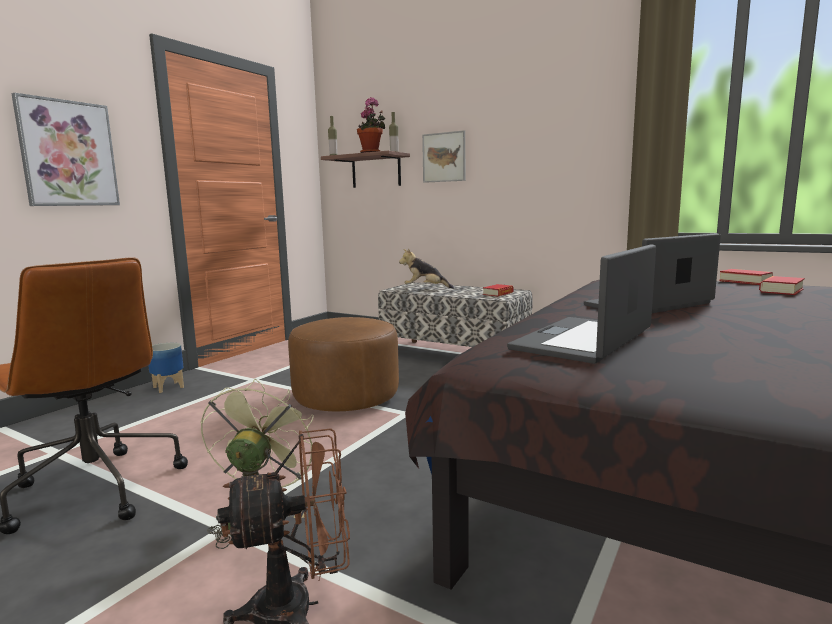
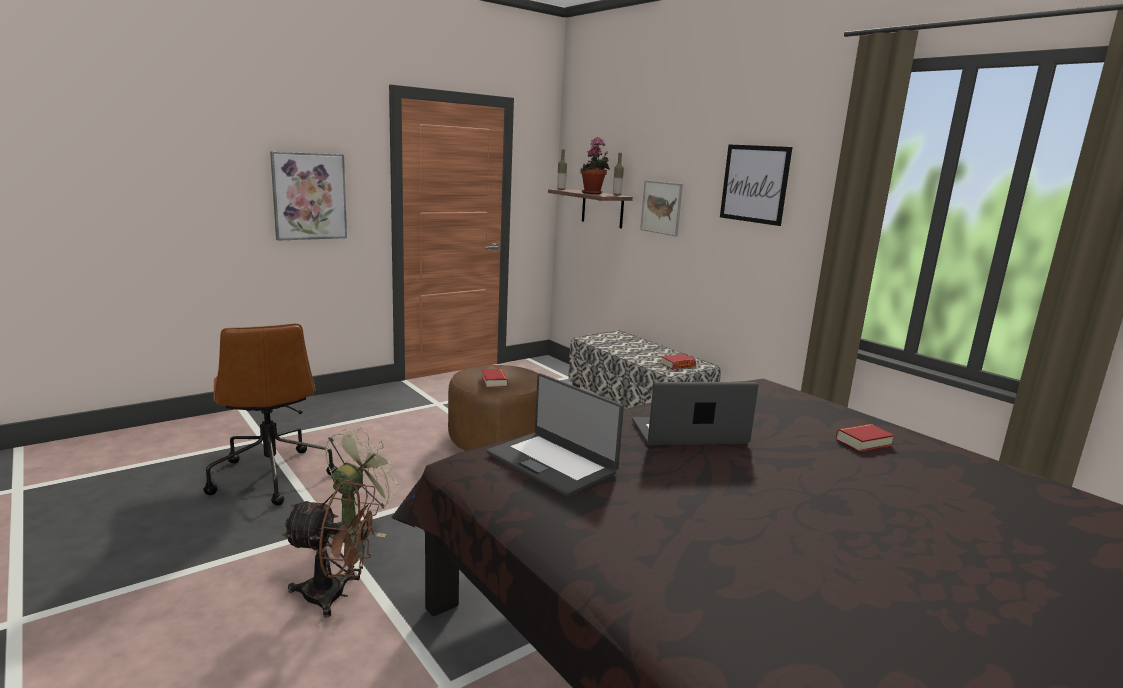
camera: 20 degrees right, 5 degrees up
(168, 387) = (369, 396): planter -> none
(425, 288) = (618, 343): plush toy -> none
(543, 116) = (754, 184): none -> picture
(584, 340) = (552, 463): laptop -> laptop turned 105 degrees counterclockwise
(745, 281) = (865, 420): book -> book (494, 382)

